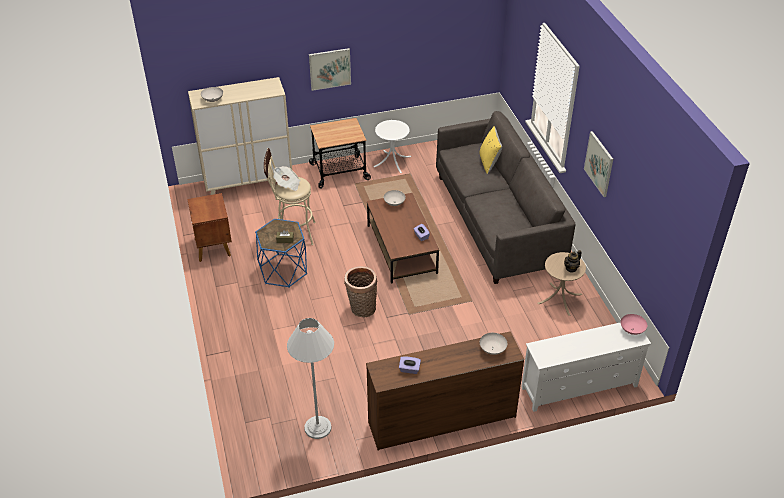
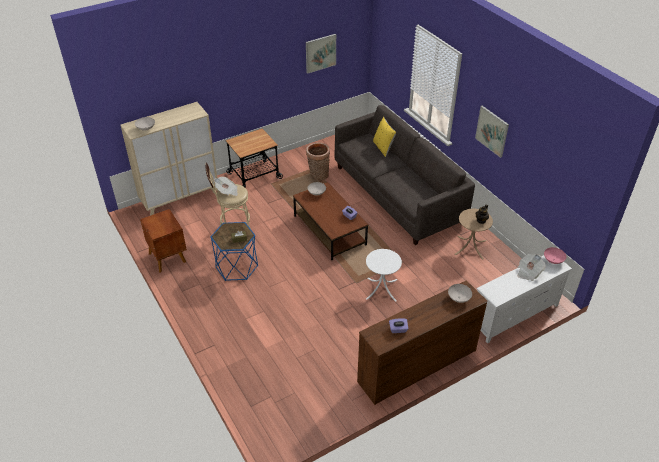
camera: 15 degrees left, 0 degrees up
(318, 427) = (316, 396): white floor lamp -> none
(330, 69) = (238, 89): picture -> picture (320, 53)
(361, 309) = (315, 286): basket -> basket (318, 175)
(392, 161) = (295, 160): white side table -> white side table (381, 289)
(595, 338) = (528, 272): none -> newspaper

